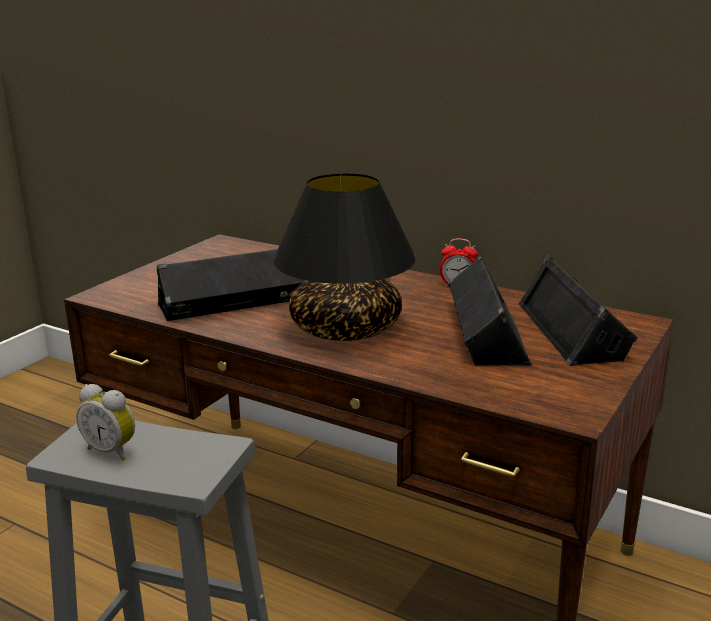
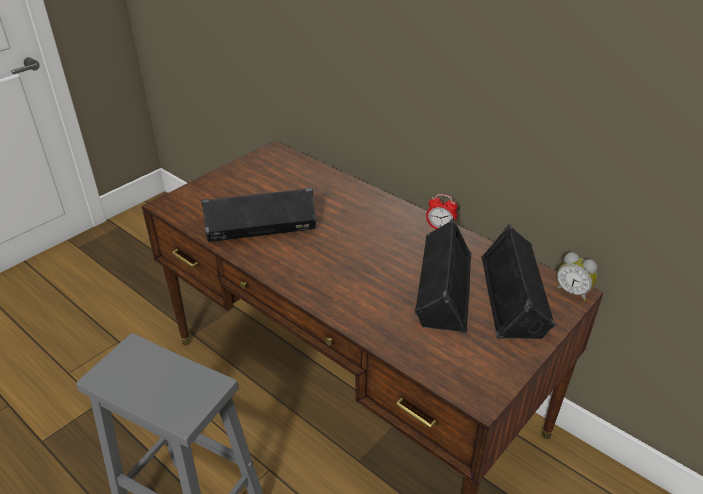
camera: 10 degrees right, 15 degrees up
(112, 450) = (136, 377): alarm clock -> alarm clock (572, 292)
(345, 328) = (336, 268): black table lamp -> none

